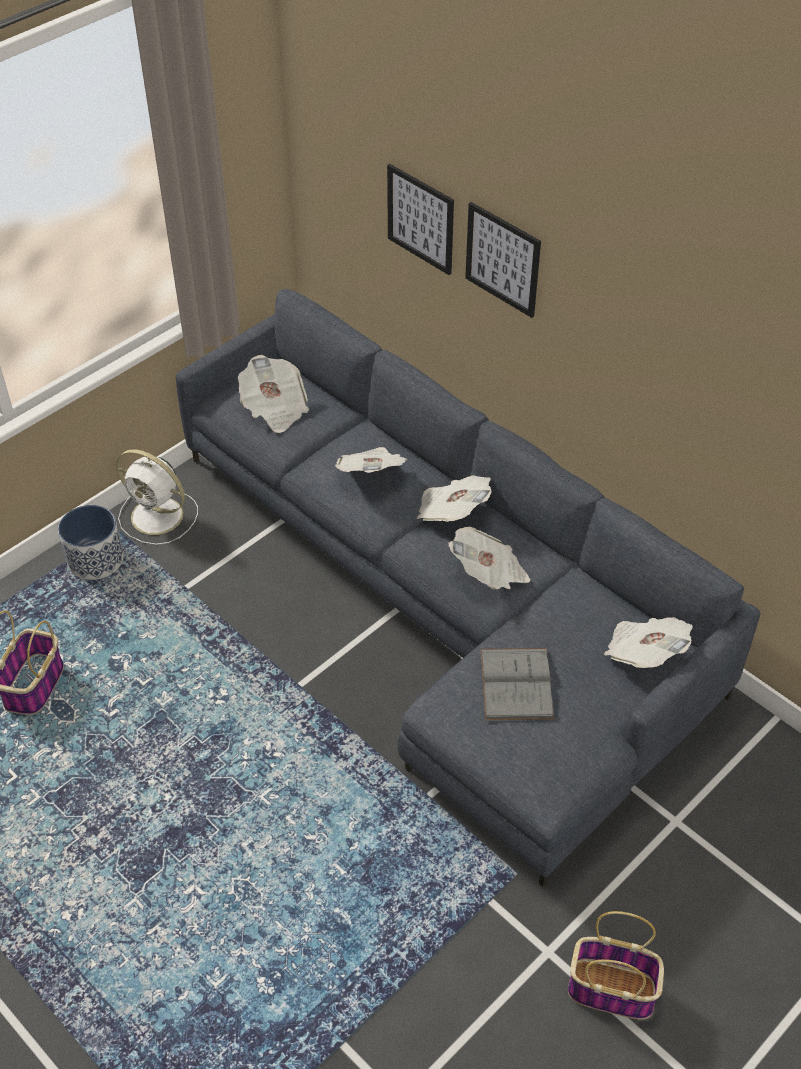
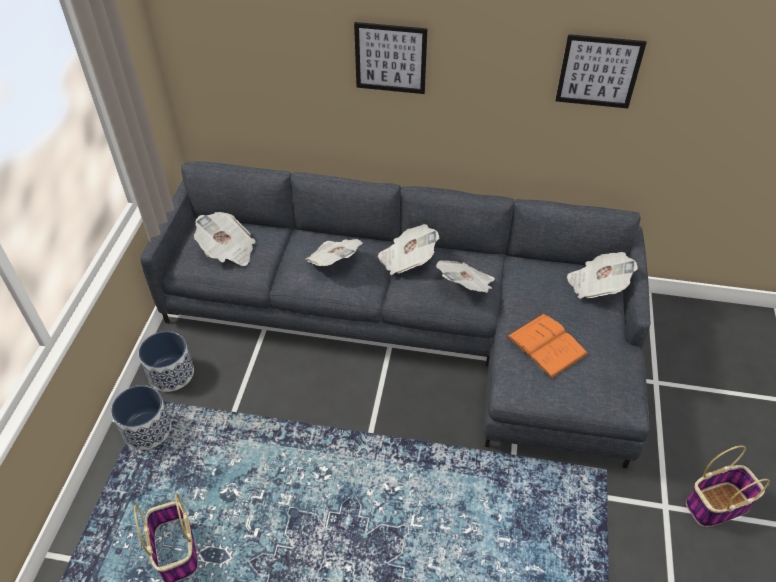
camera: 35 degrees left, 0 degrees up
(159, 516) = (171, 373): white fan -> planter
(420, 219) = (304, 56): picture -> picture (599, 71)
(516, 683) = (546, 345): grey book -> orange book

